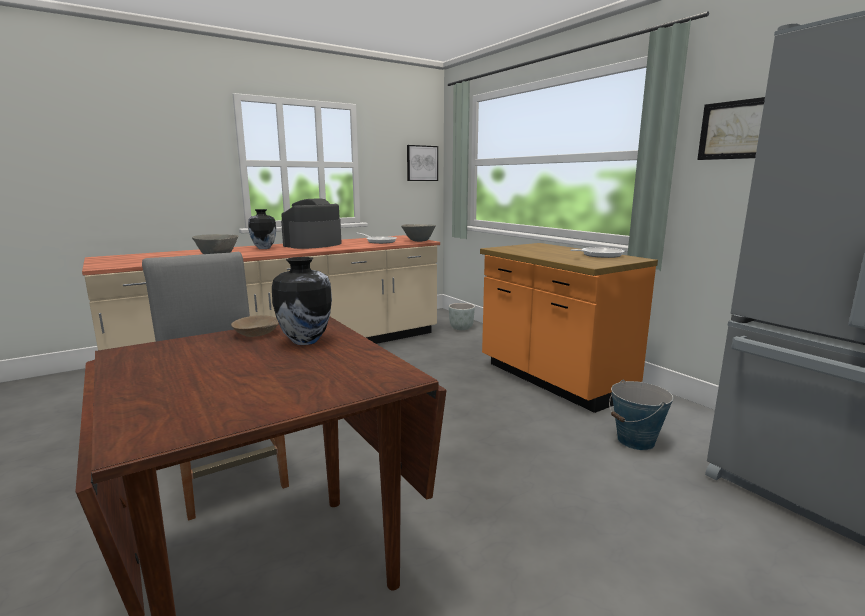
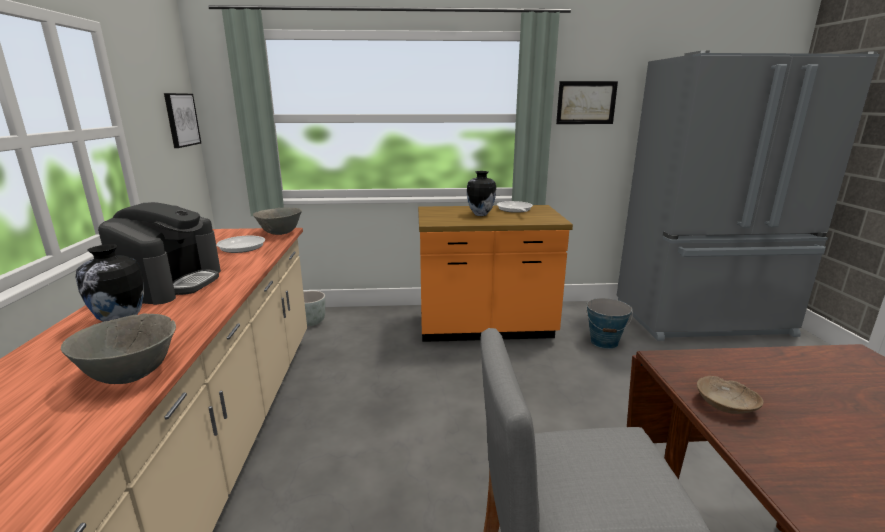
camera: 60 degrees left, 5 degrees up
(305, 341) = (756, 379): vase -> vase (480, 214)
(313, 245) = (170, 283): coffee machine -> coffee machine turned 150 degrees counterclockwise

